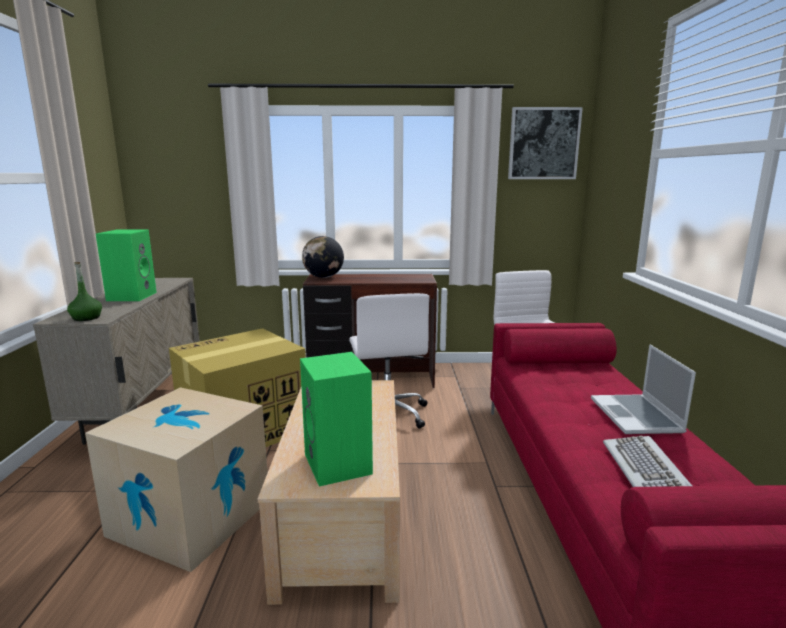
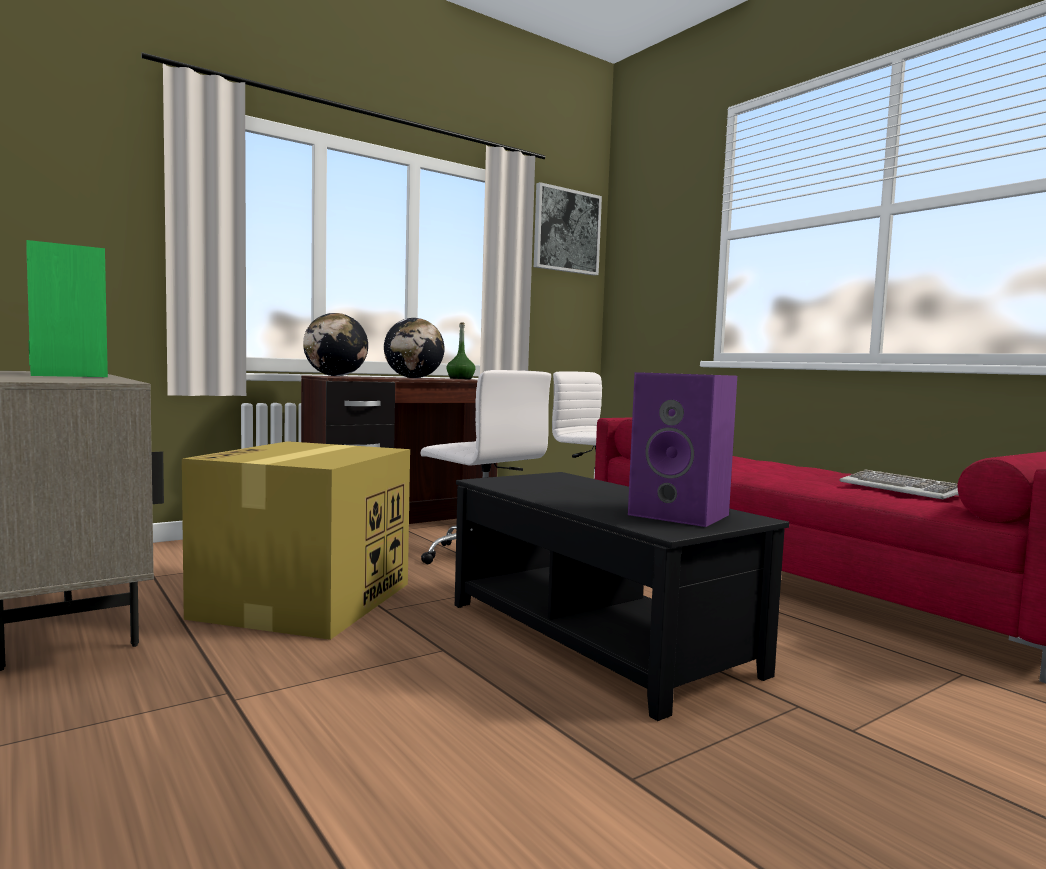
camera: 35 degrees left, 10 degrees down
(86, 318) = (78, 380): green bottle -> green bottle (460, 378)
(191, 517) = (400, 688): cardboard box -> none
(339, 464) = (682, 515): green speaker -> purple speaker
(345, 516) = (599, 637): beige coffee table -> black coffee table
(375, 279) = (413, 378): none -> globe
(637, 416) = (820, 471): laptop -> none

